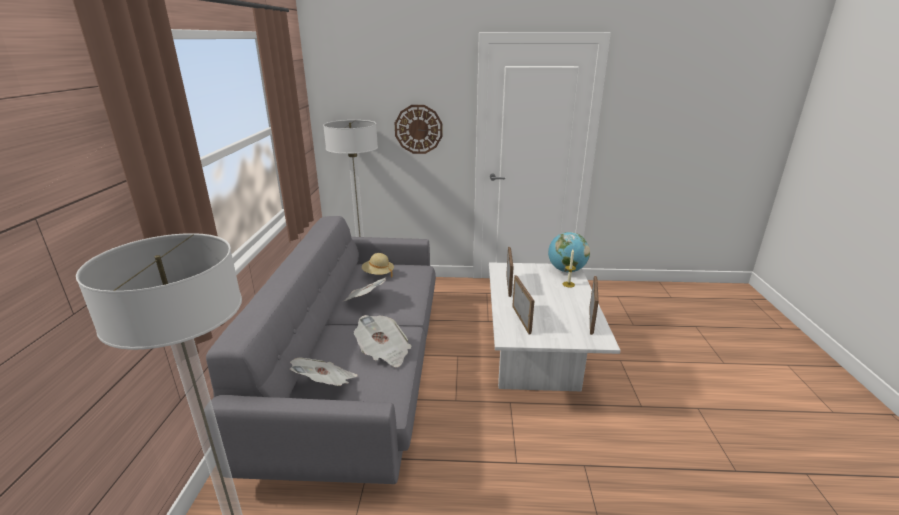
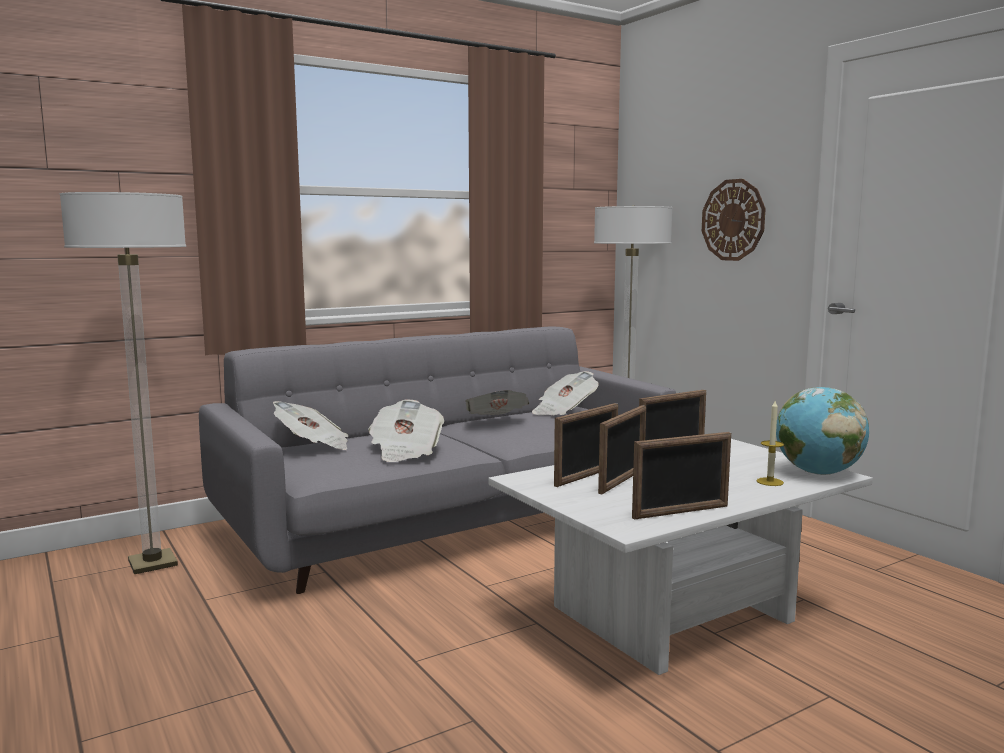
camera: 55 degrees right, 15 degrees down
(378, 274) = (563, 411): beige hat -> newspaper
(537, 314) = (622, 481): none -> picture frame

